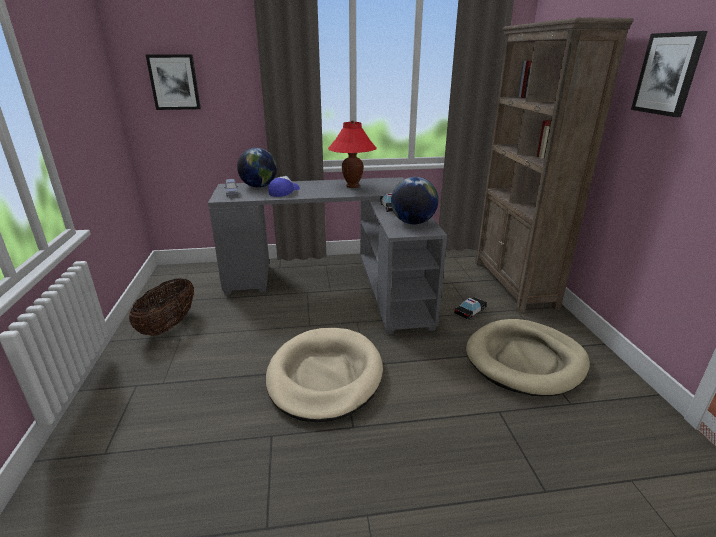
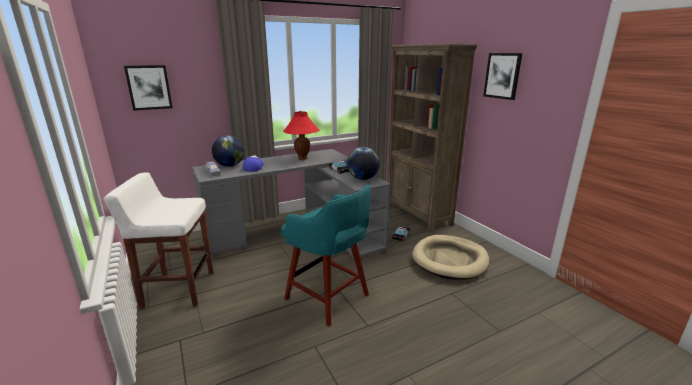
camera: 20 degrees left, 5 degrees down
(169, 325) = (177, 289): basket -> white stool
(325, 376) = (328, 298): beige dog bed -> turquoise stool

